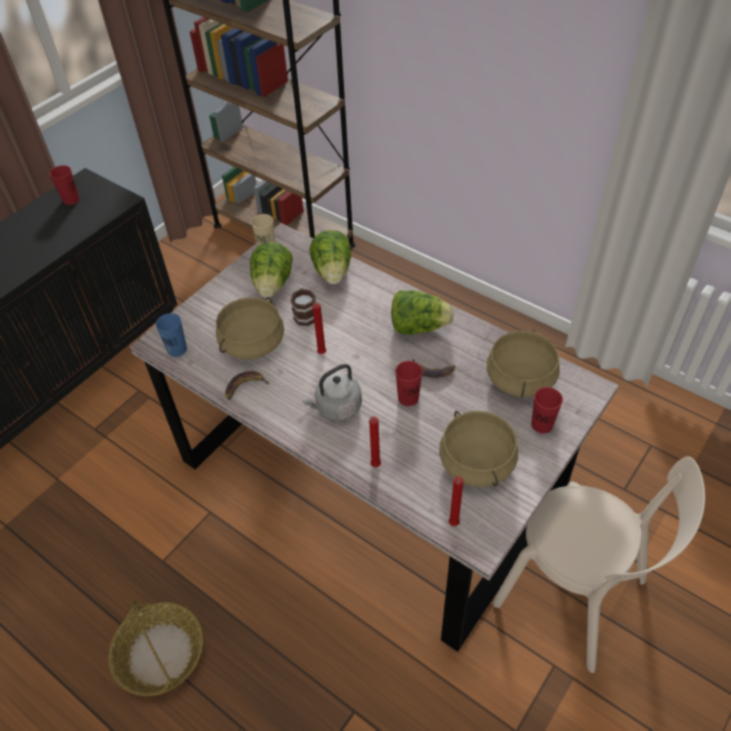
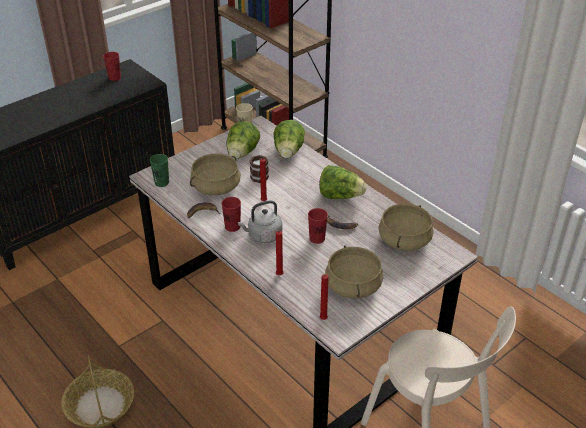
camera: 10 degrees right, 10 degrees down
(177, 349) = (161, 182): blue cup -> green cup
(542, 425) = (410, 271): red cup -> red cup (232, 227)

